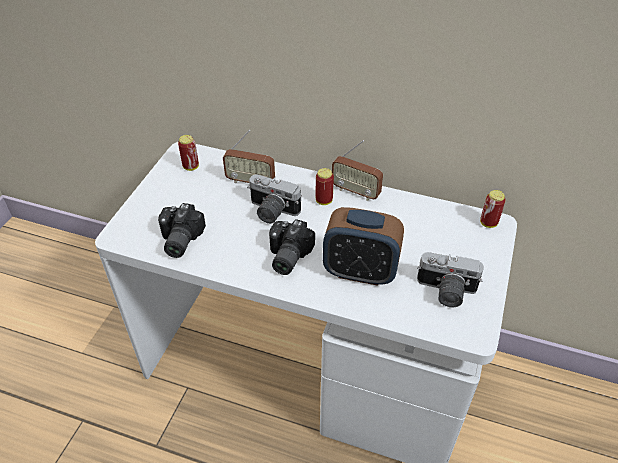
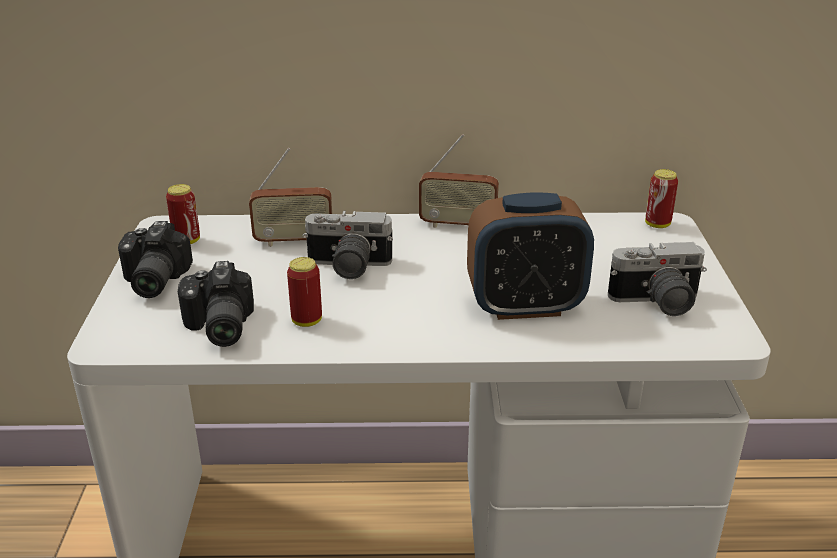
camera: 20 degrees left, 15 degrees down
(286, 256) = (403, 312): camera -> camera (151, 281)
(324, 201) = (418, 242): can -> can (307, 321)

